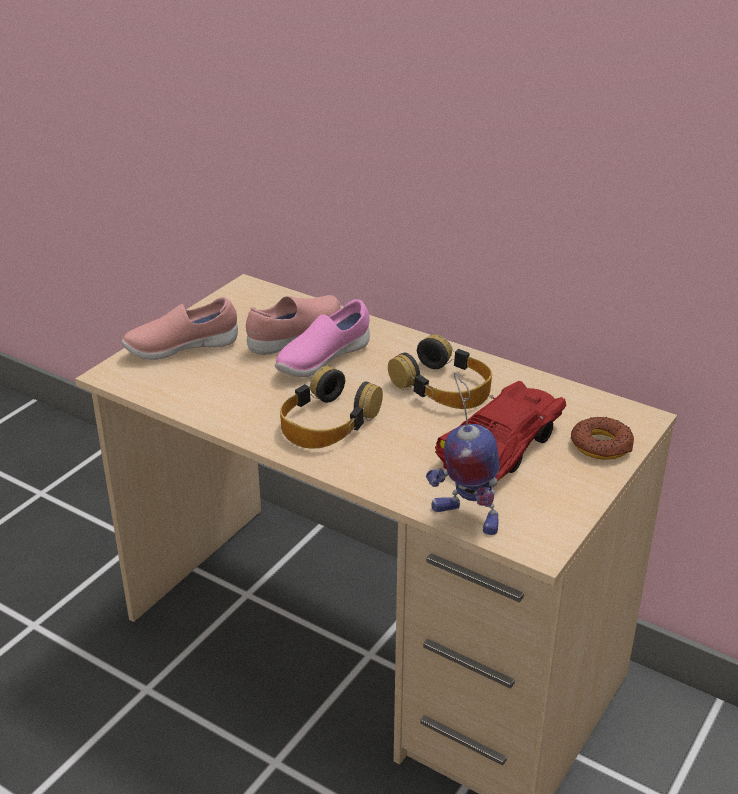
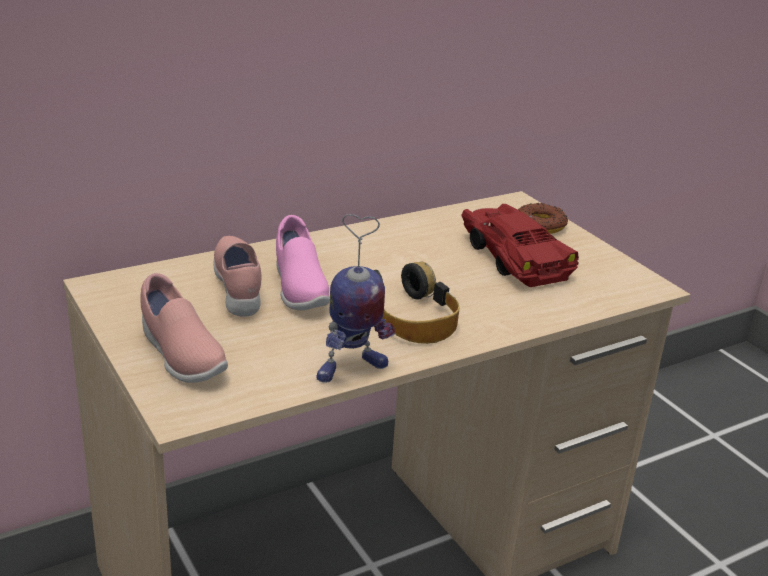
camera: 65 degrees left, 5 degrees down
(181, 348) = (180, 356): pink shoe -> pink shoe turned 45 degrees counterclockwise
(443, 387) = (404, 252): headphones -> none
(465, 517) = (598, 301): toy robot -> toy robot (350, 369)

